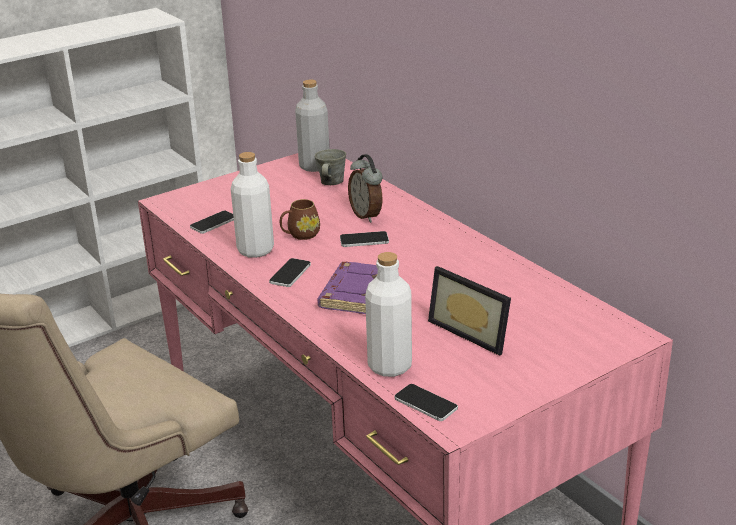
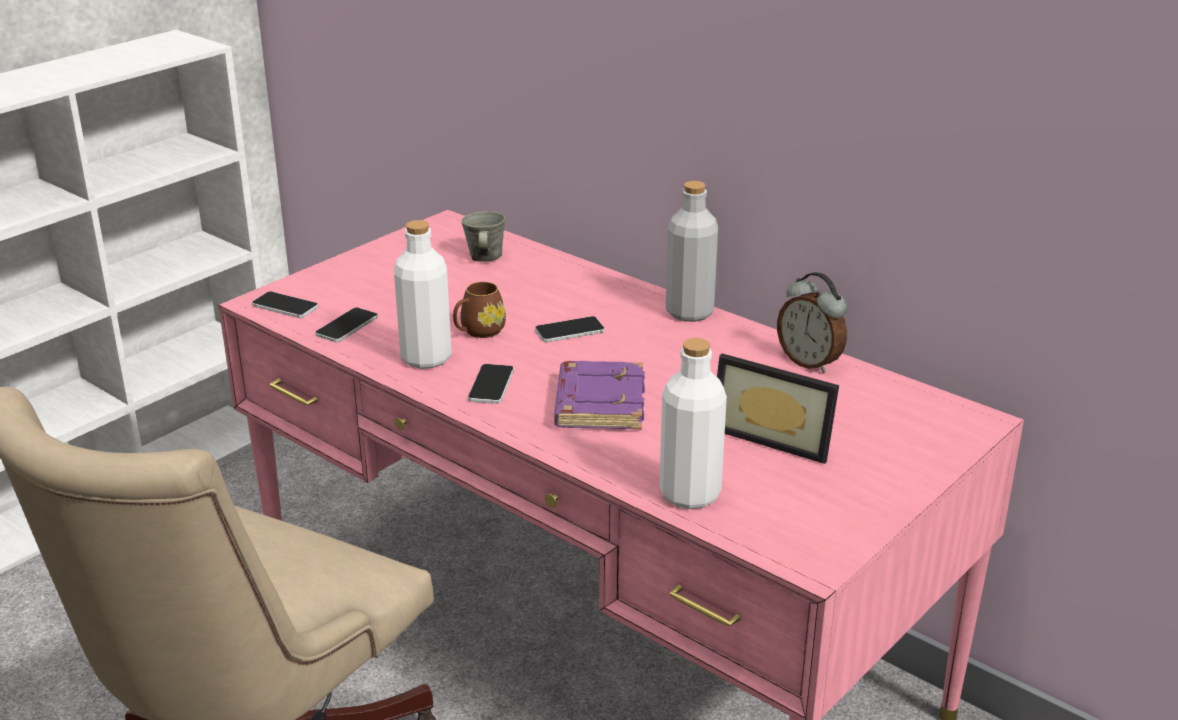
camera: 15 degrees left, 0 degrees up
(314, 166) = (451, 238): grey bottle -> grey bottle (689, 312)
(367, 215) = (557, 298): alarm clock -> alarm clock (810, 362)
(425, 403) = (762, 538): phone -> phone (285, 306)

